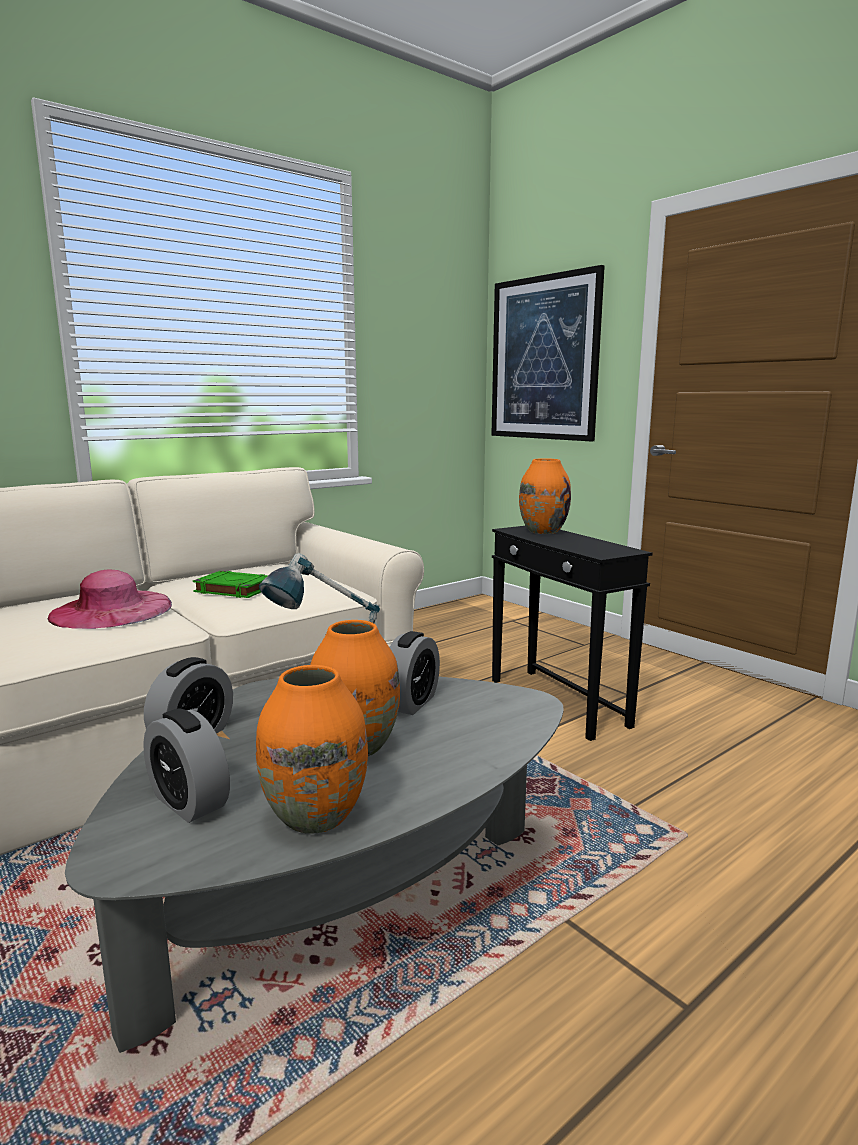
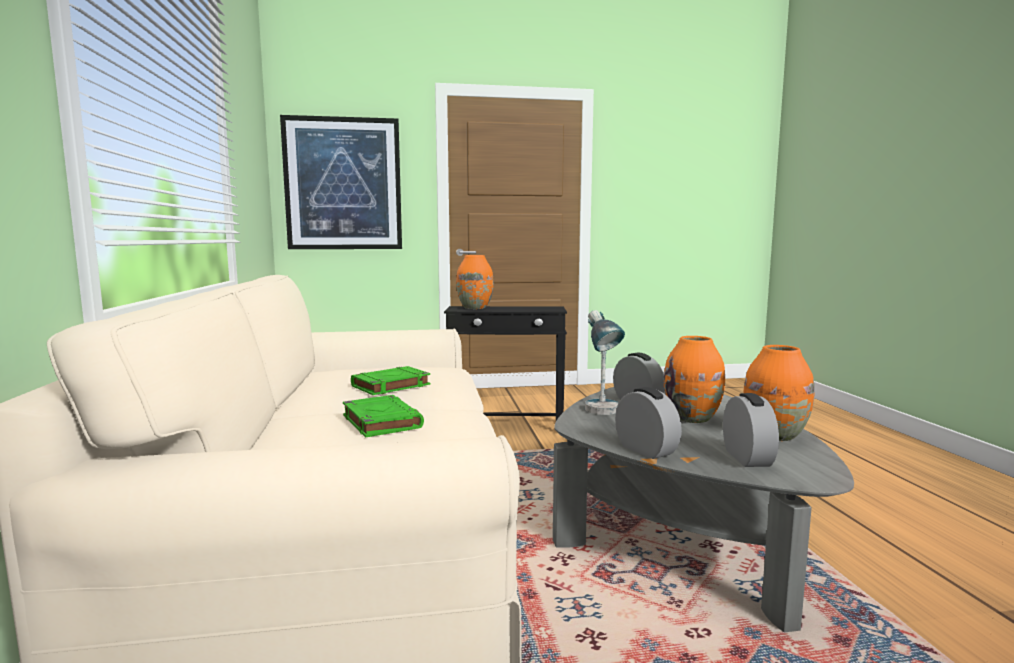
camera: 60 degrees left, 5 degrees down
(111, 610) = (381, 421): pink hat -> green book
(189, 802) = (747, 458): alarm clock -> alarm clock turned 75 degrees counterclockwise

